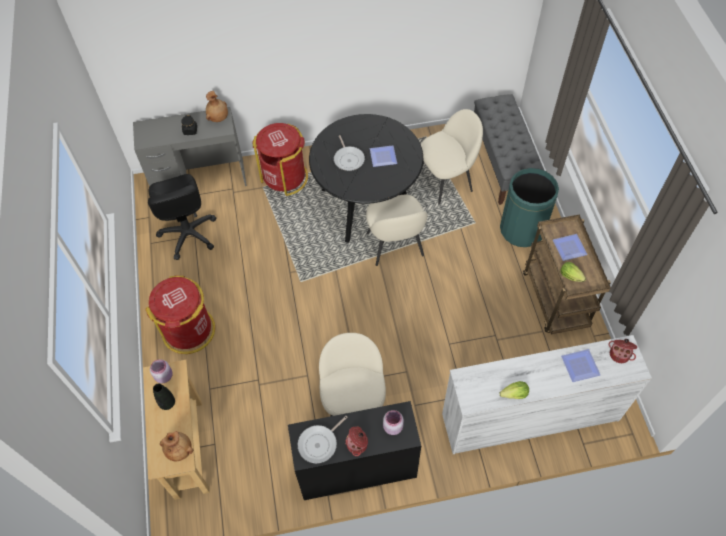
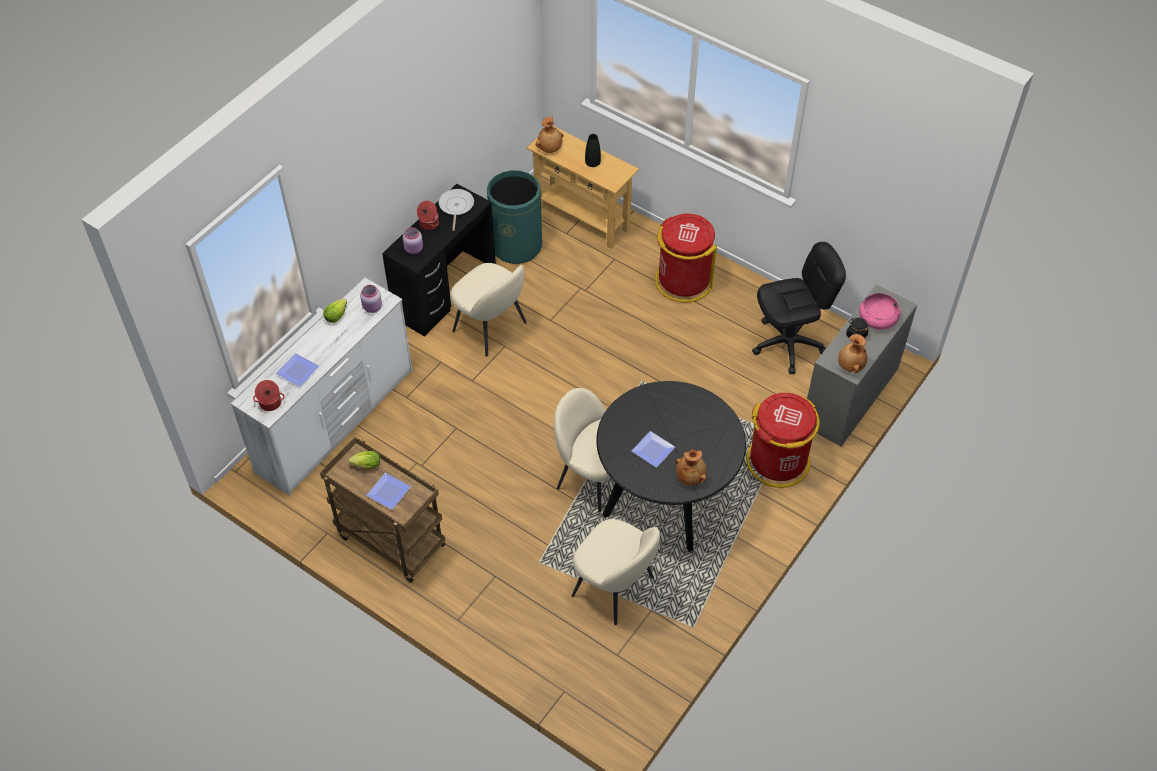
camera: 135 degrees right, 5 degrees down
(164, 130) = (878, 318): none -> pink bowl
(164, 375) = (616, 174): pink jar -> pink jar (372, 308)
(188, 234) = (788, 344): black office chair -> black office chair turned 135 degrees clockwise
(348, 159) = (682, 423): frying pan -> none
(379, 129) = (690, 477): none -> brown vase
(446, 181) = (615, 588): beige chair -> beige chair turned 75 degrees counterclockwise
(502, 163) = (575, 661): grey bench -> none
(521, 229) = (484, 592): green trash can -> green trash can (516, 245)

